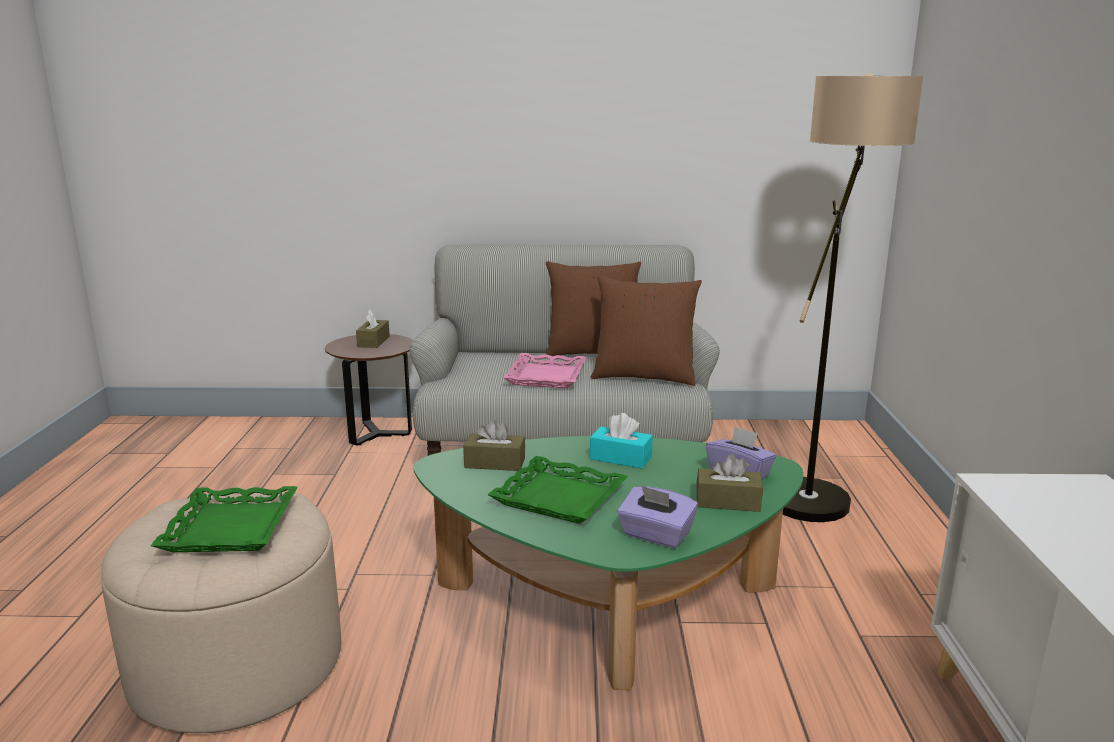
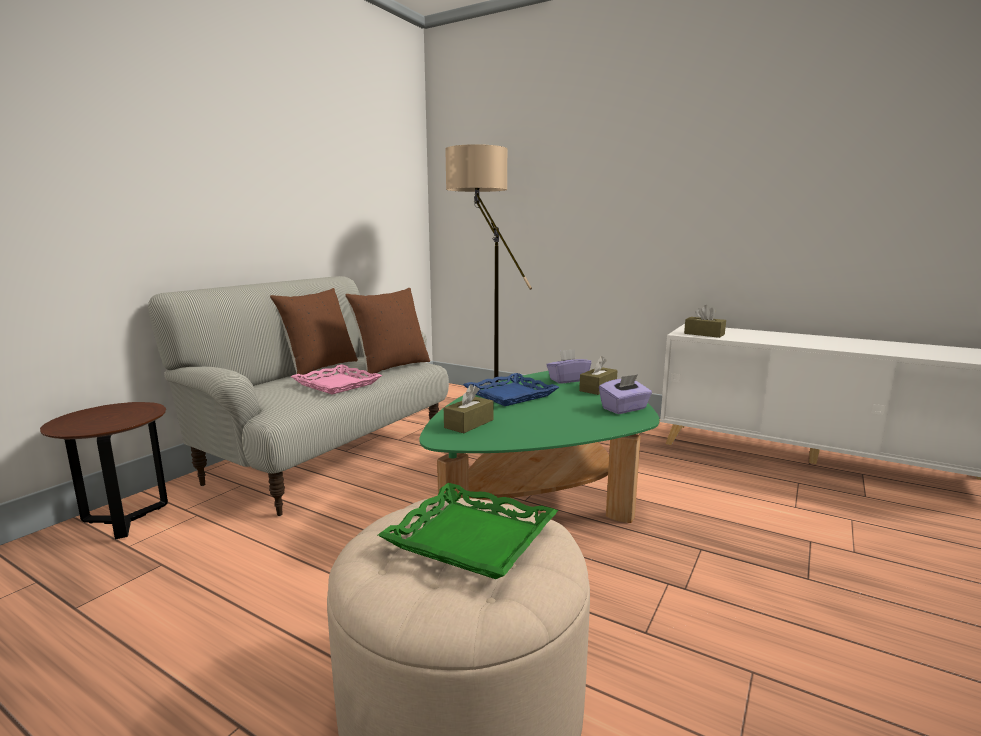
camera: 60 degrees left, 5 degrees down
(373, 341) = (101, 414): brown tissue box -> brown tissue box (704, 334)
(559, 497) = (549, 418): green tray -> none
(620, 458) = (510, 395): turquoise tissue box -> blue tray

